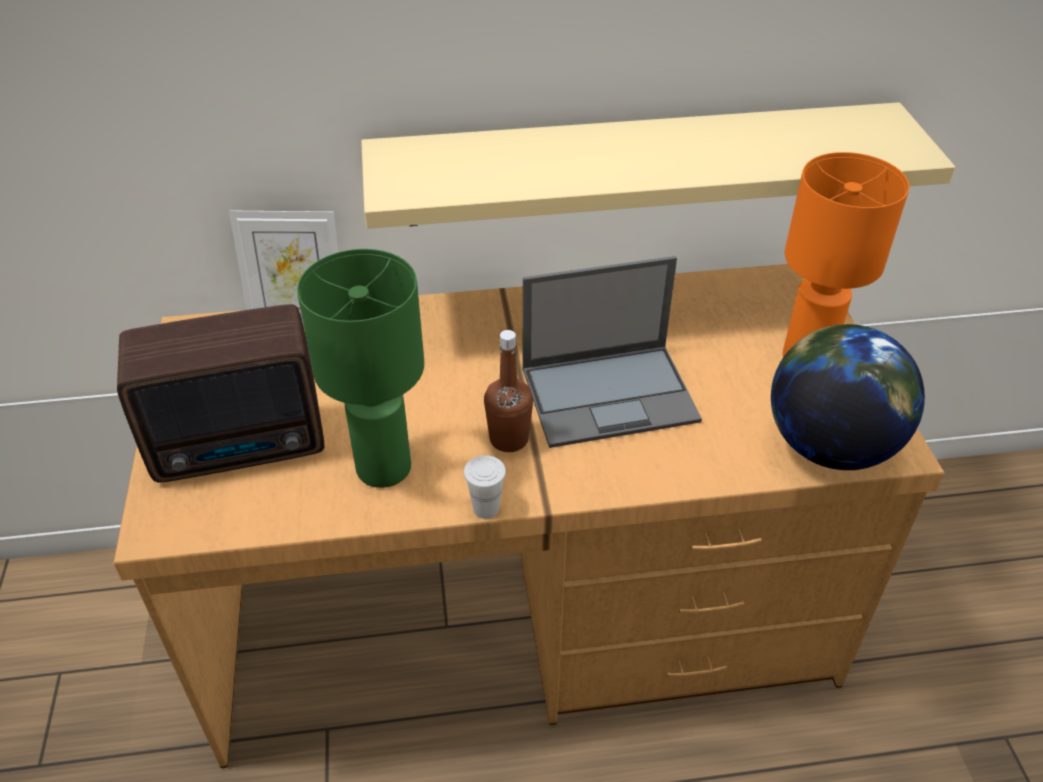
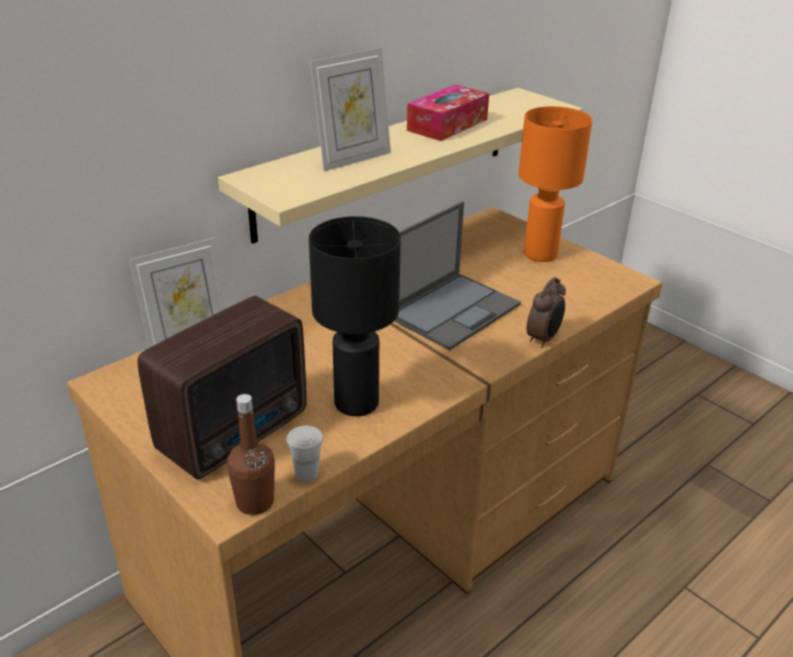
camera: 35 degrees left, 10 degrees down
(384, 469) = (357, 404): green table lamp -> black table lamp
(486, 508) = (448, 396): white cup -> white cup (306, 474)
(509, 439) = (419, 355): brown bottle -> brown bottle (255, 502)
(532, 160) = (353, 159): none -> picture frame
(680, 485) = (544, 339): none -> alarm clock
(715, 141) = (447, 125): none -> tissue box
(829, 445) = (597, 290): globe -> none

